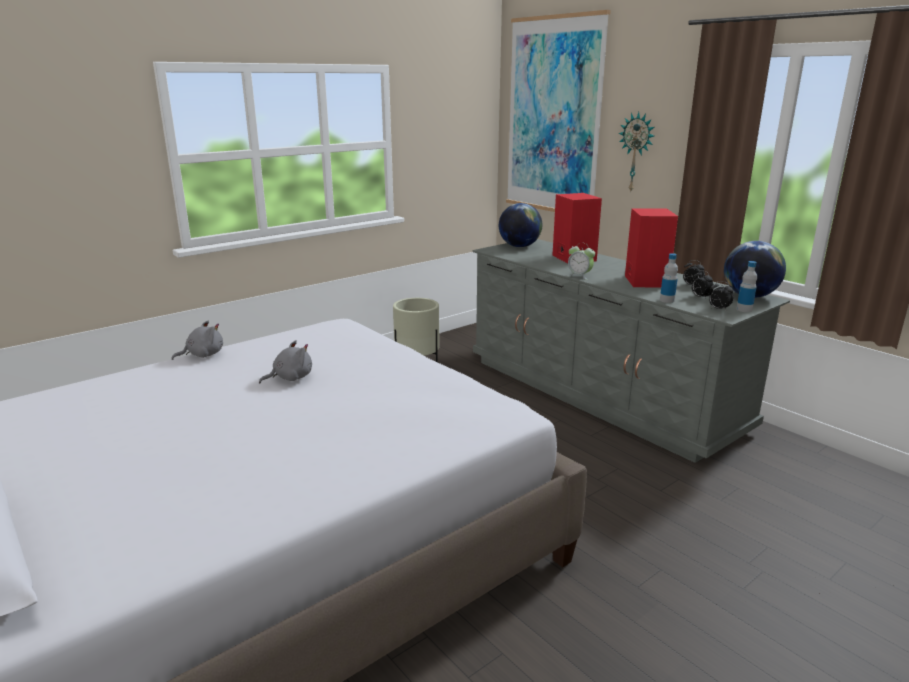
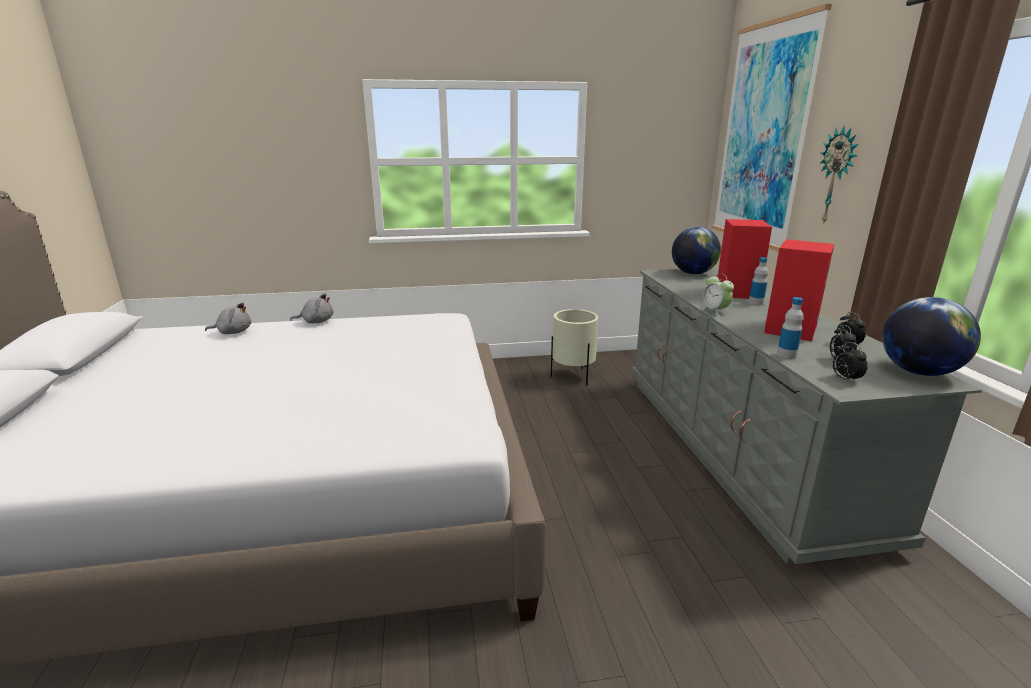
camera: 30 degrees right, 0 degrees up
(290, 378) = (343, 353): grey plush toy -> grey plush toy (233, 332)
(744, 309) = (885, 387): bottle -> bottle (756, 303)

